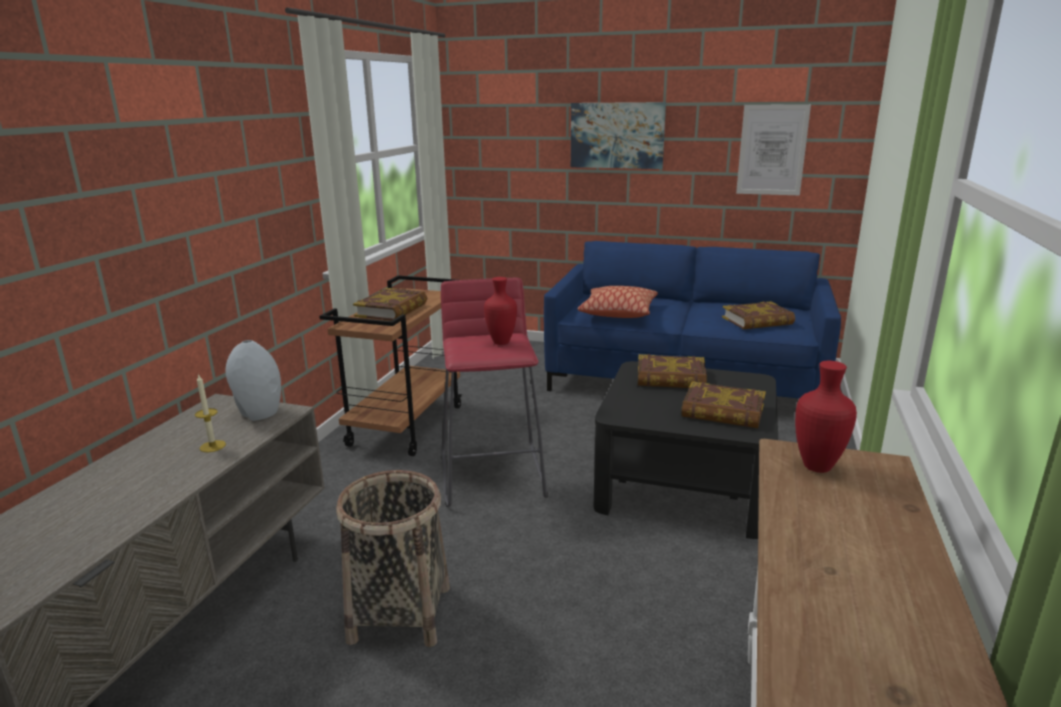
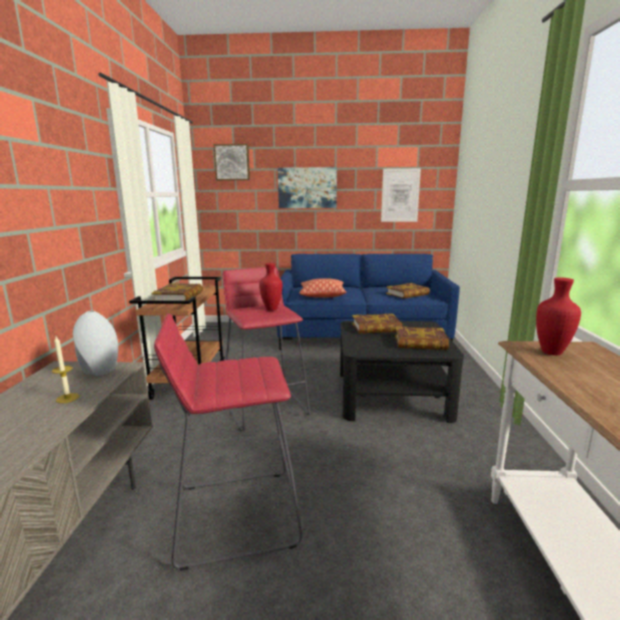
camera: 15 degrees left, 5 degrees down
(400, 613) = (235, 514): basket -> red stool
(503, 94) = (232, 162): none -> picture

